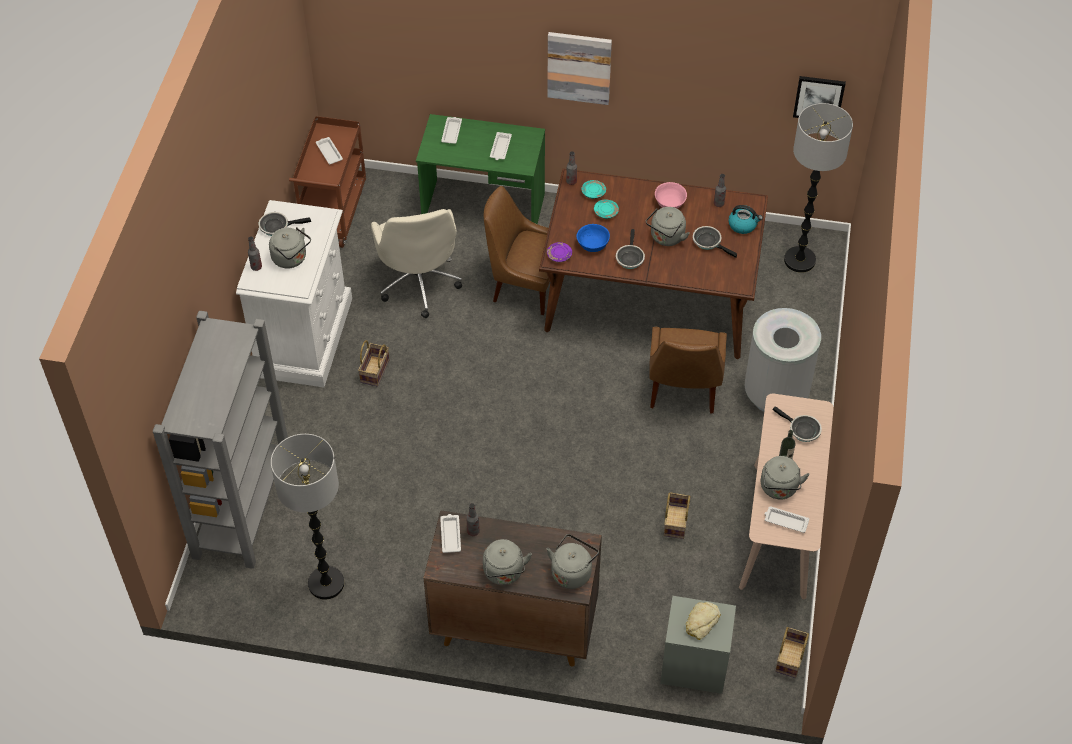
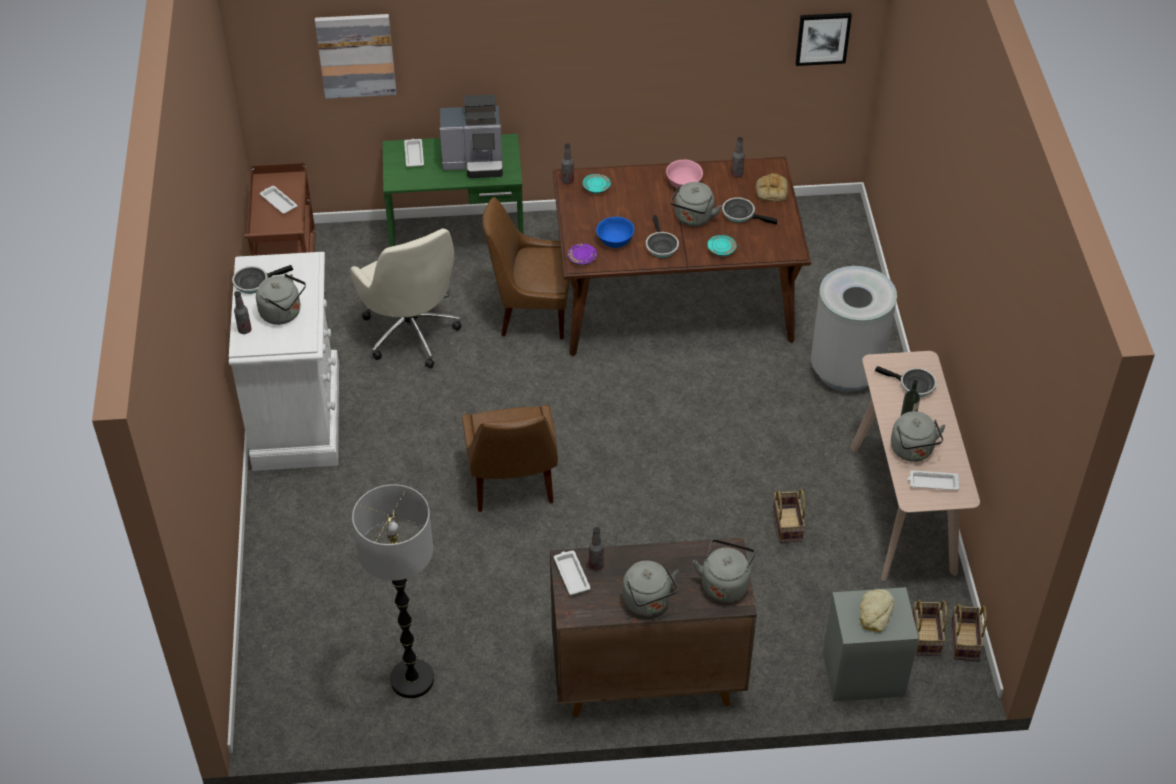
camera: 15 degrees left, 5 degrees down
(242, 504) = (282, 613): grey bookcase -> none
(375, 372) = (392, 437): basket -> basket (926, 638)
(500, 148) = (475, 162): white tray -> coffee machine
(579, 67) = (553, 50): picture -> picture (356, 55)
(606, 212) = (617, 205): turquoise plate -> turquoise plate (721, 249)
(683, 391) = (745, 387): brown chair -> brown chair (512, 485)
(743, 225) = (771, 191): kettle -> bread
(800, 260) = (821, 230): floor lamp -> none

